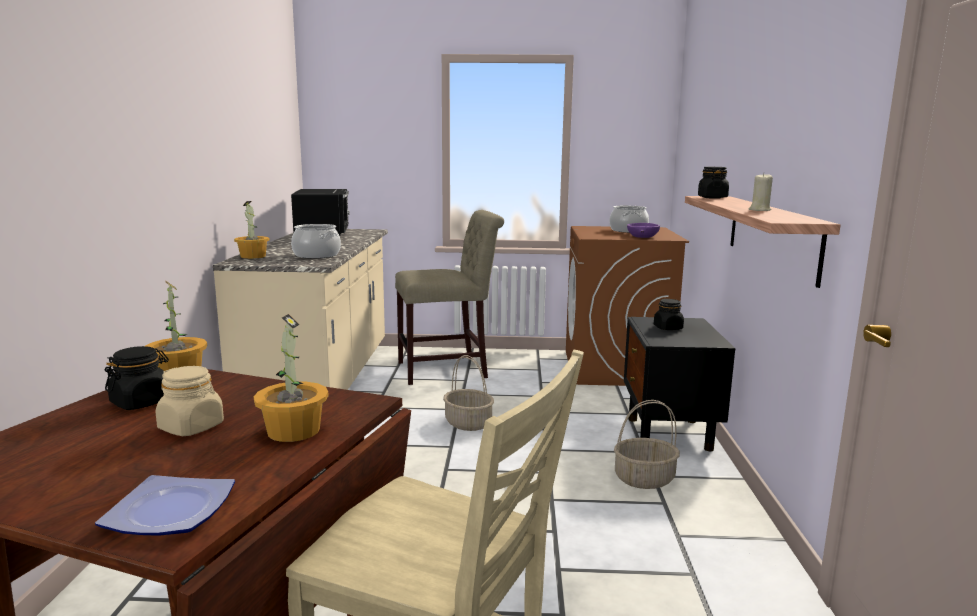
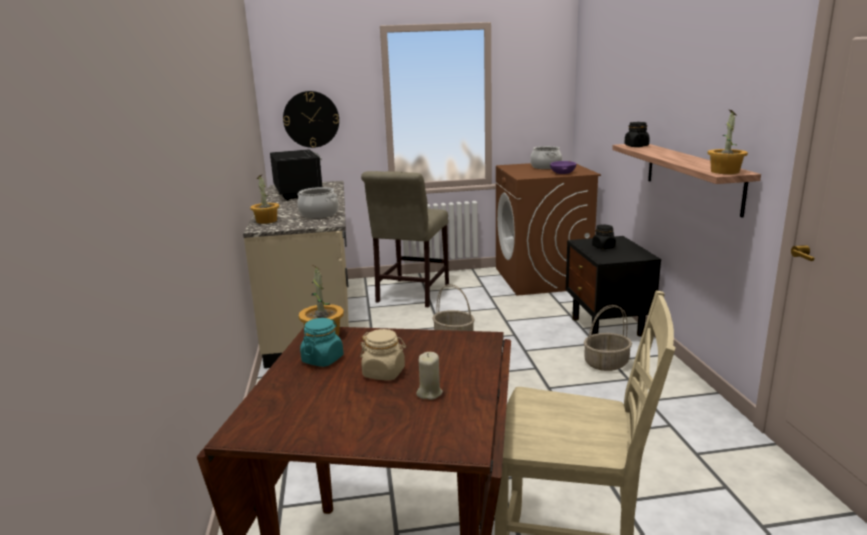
camera: 10 degrees left, 5 degrees up
(141, 402) = (323, 359): black jar -> turquoise jar
(169, 510) = (441, 430): plate -> none
(292, 430) = (457, 366): potted plant -> potted plant (724, 171)
(358, 157) = (311, 119): none -> wall clock
(448, 370) = (410, 294): beige chair -> beige chair turned 135 degrees clockwise
(759, 210) = (690, 161): beige candle -> beige candle (429, 393)

